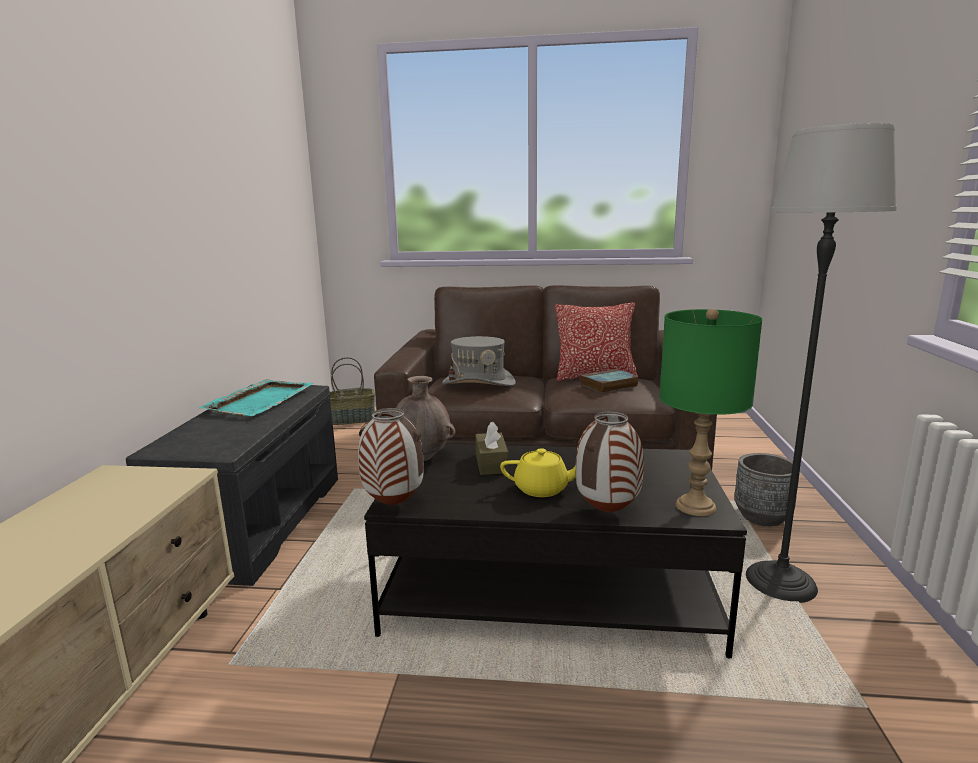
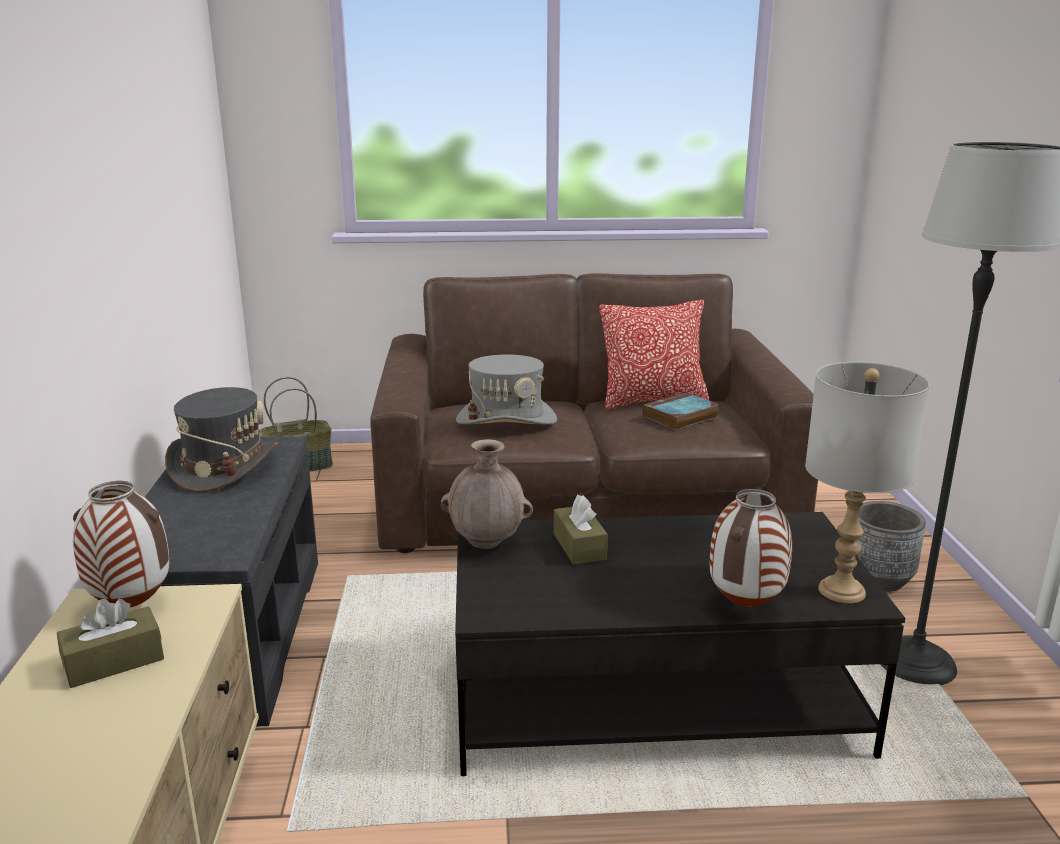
camera: 10 degrees left, 5 degrees up
(90, 512) = (114, 662): none -> brown tissue box
(261, 400) = (224, 467): turquoise tray -> grey hat
(393, 505) = (484, 615): vase -> vase (130, 607)
(542, 489) = (658, 580): yellow teapot -> none
(695, 506) = (840, 590): green table lamp -> grey table lamp

